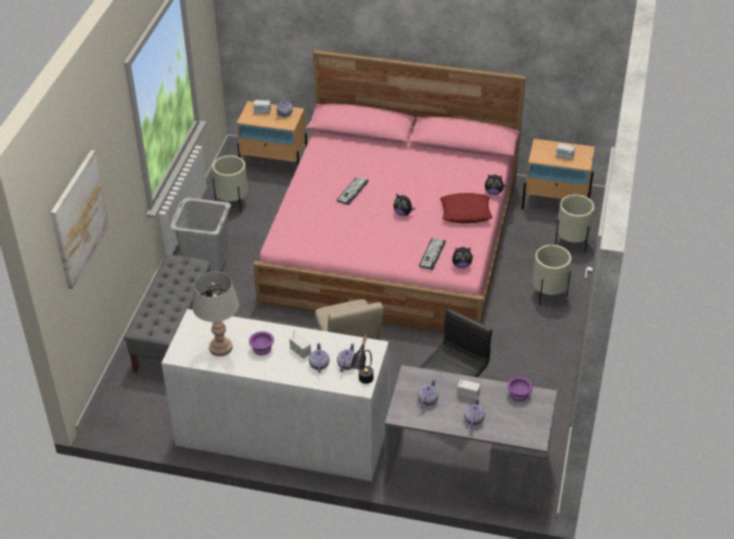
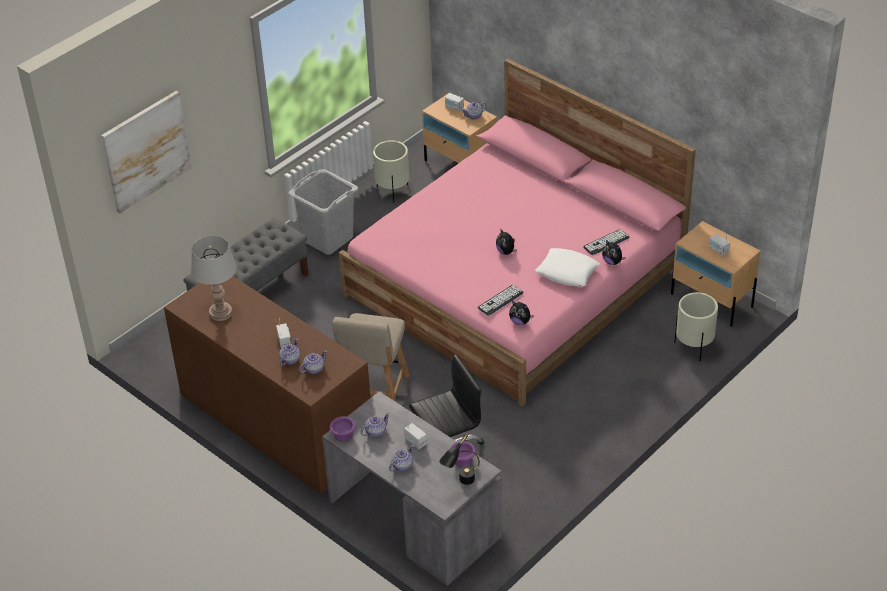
camera: 30 degrees right, 0 degrees up
(261, 349) = (253, 327): purple bowl -> purple bowl (342, 434)
(282, 434) = (275, 421): white dresser -> brown dresser
(352, 191) = (474, 213): keyboard -> keyboard (606, 242)
(363, 383) = (314, 390): black table lamp -> black table lamp (461, 482)
(466, 212) = (567, 272): red pillow -> white pillow
(548, 295) = (626, 389): beige planter -> none

